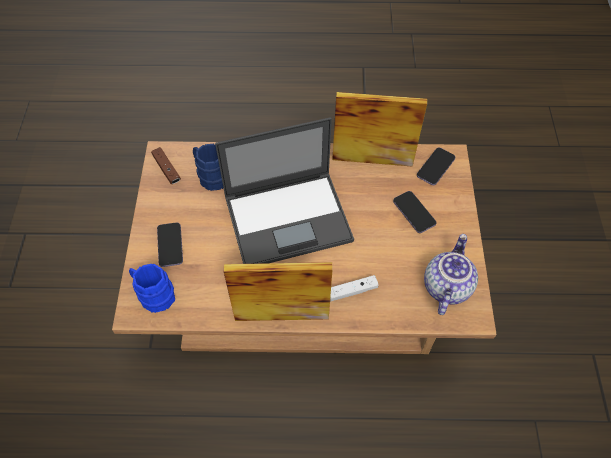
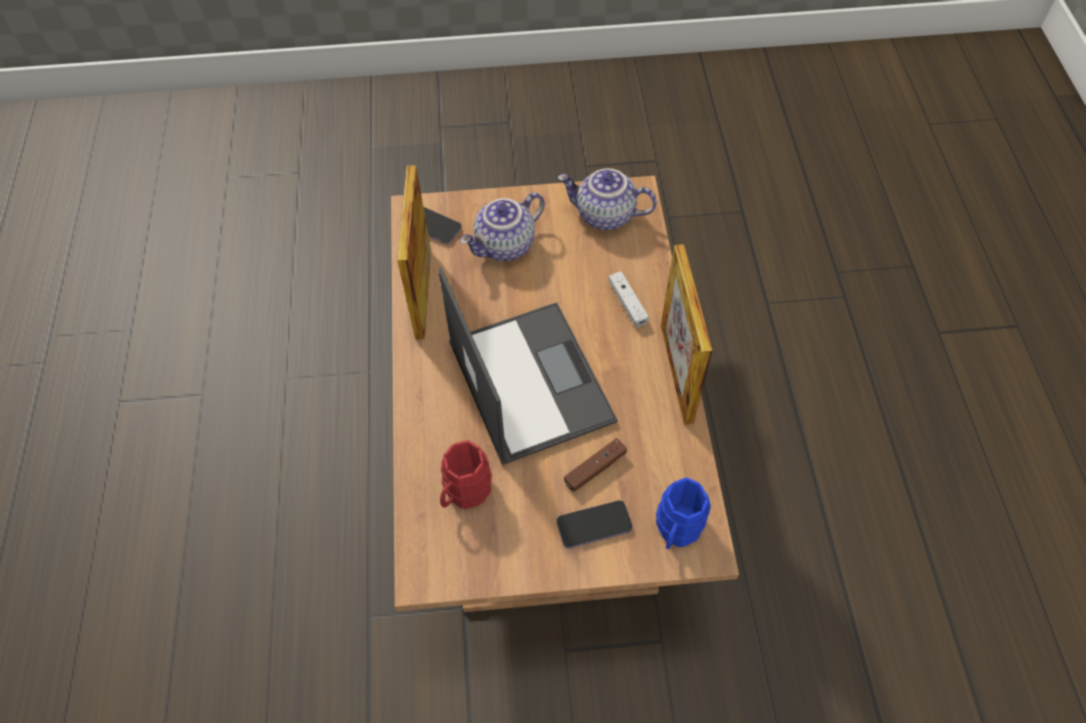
camera: 95 degrees left, 0 degrees up
(167, 169) = (454, 561): brown game controller -> brown game controller (595, 468)
(211, 176) = (464, 492): blue mug -> red mug
(414, 213) = (505, 246): phone -> teapot

